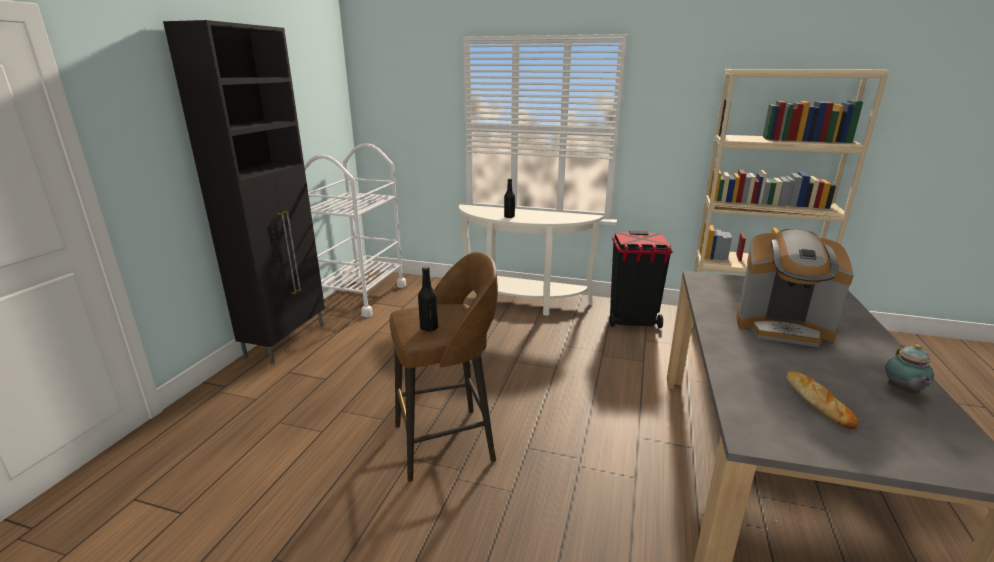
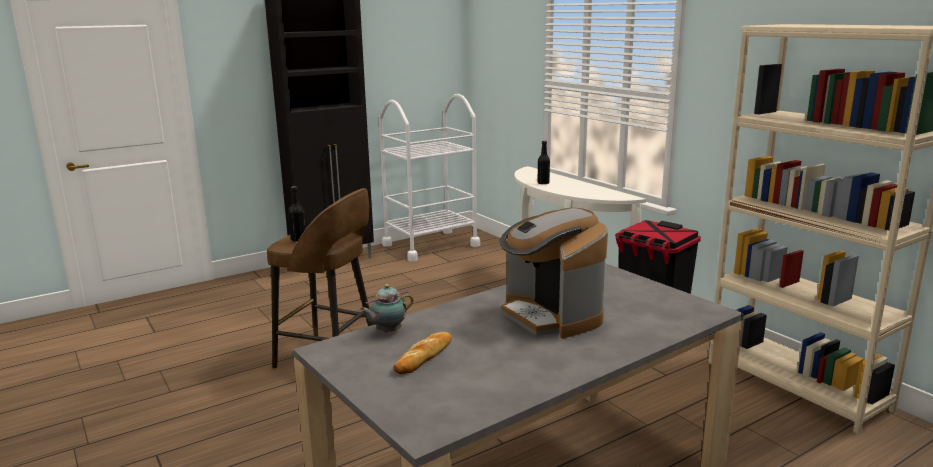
camera: 40 degrees right, 5 degrees down
(902, 392) = (511, 380): teapot -> teapot (387, 331)

